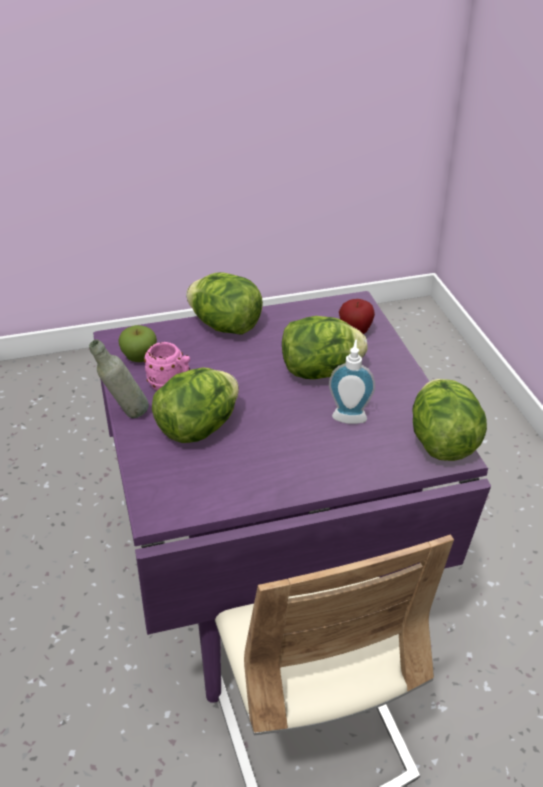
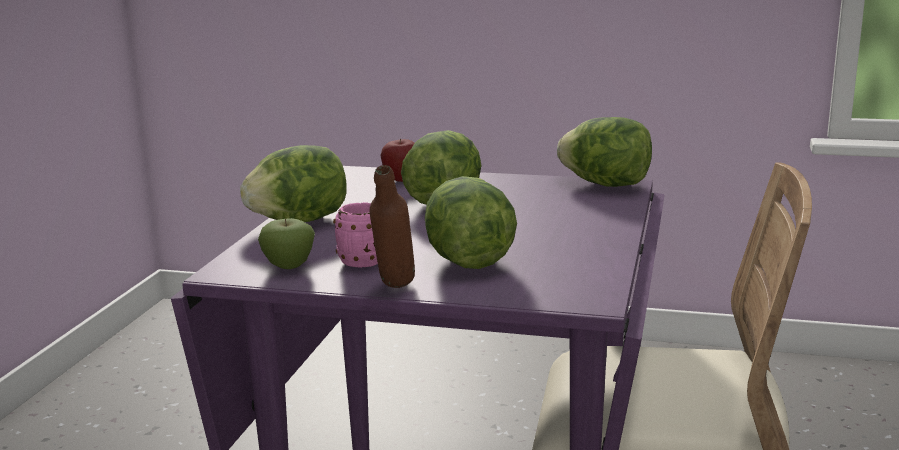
camera: 60 degrees left, 20 degrees down
(125, 416) = (394, 290): grey bottle -> brown bottle
(349, 415) = (528, 204): soap dispenser -> none

